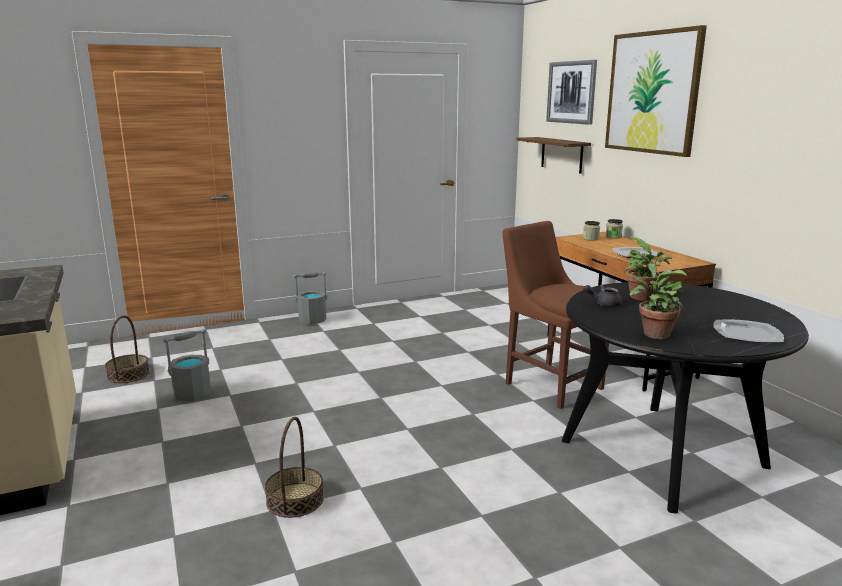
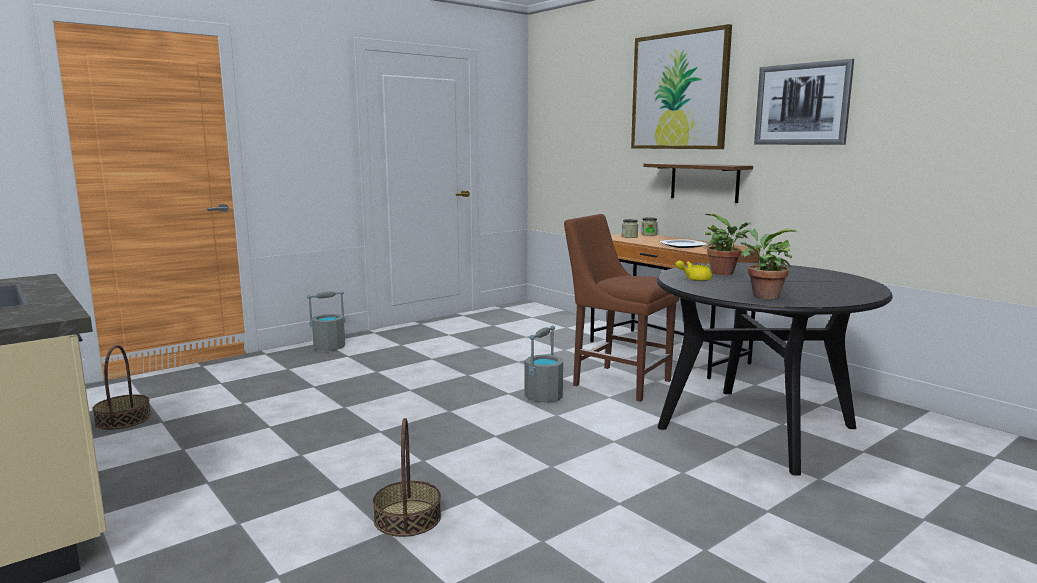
camera: 15 degrees left, 5 degrees down
(193, 394) = (221, 430): grey bucket -> grey bucket (544, 396)
(561, 154) = (580, 160): brown shelf -> brown shelf (704, 182)
(571, 92) = (588, 97): picture -> picture (802, 104)
(603, 304) = (694, 279): grey teapot -> yellow teapot
(747, 334) = (842, 291): plate -> none

